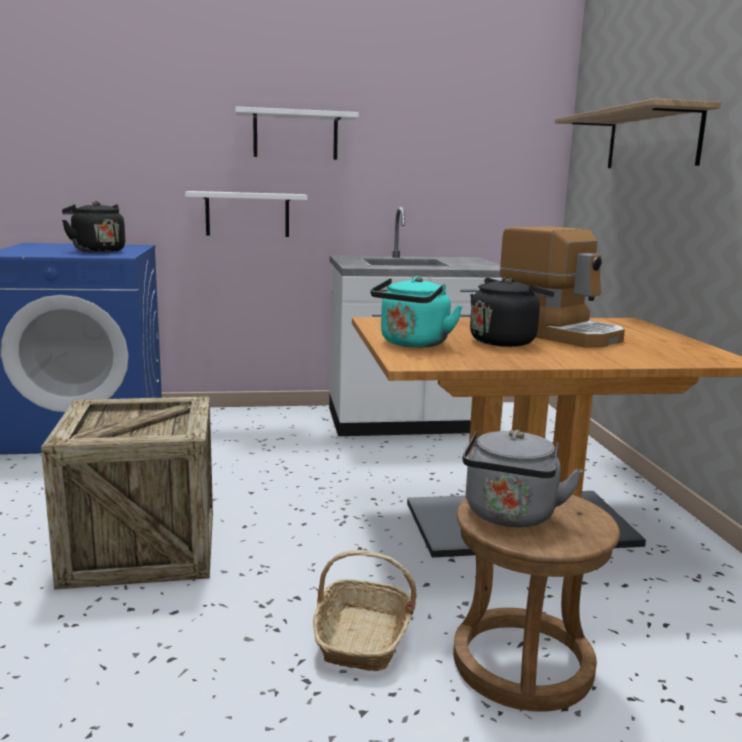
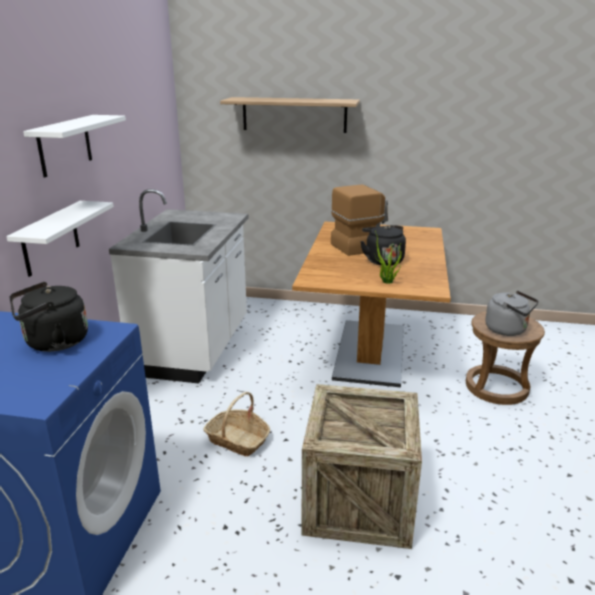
camera: 70 degrees left, 10 degrees up
(362, 639) = (477, 425): basket -> basket (237, 440)
(412, 344) = (386, 282): turquoise kettle -> potted plant

